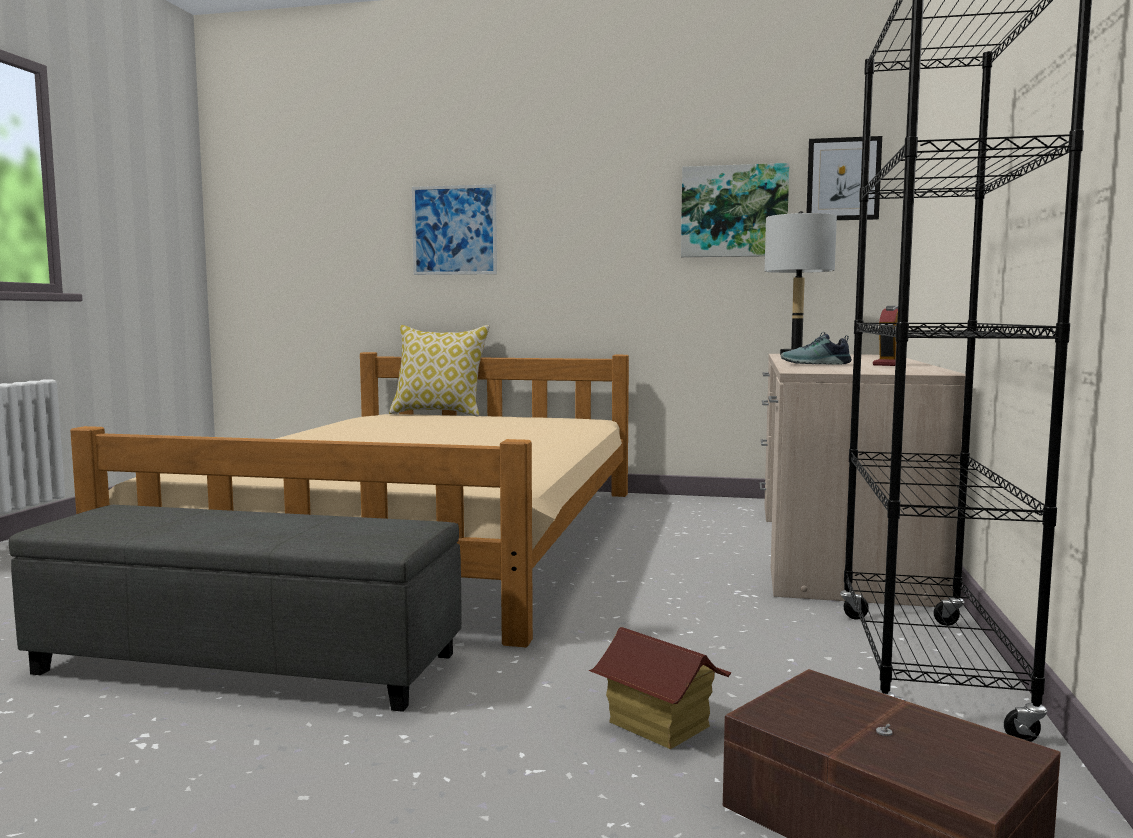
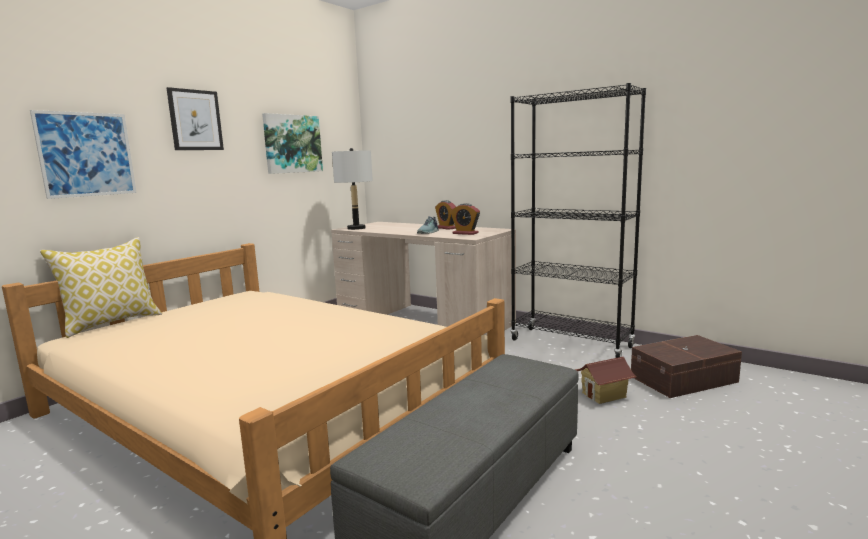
camera: 65 degrees left, 5 degrees up
(843, 179) = (339, 127): picture -> picture (195, 120)
(844, 369) = (465, 233): none -> alarm clock

